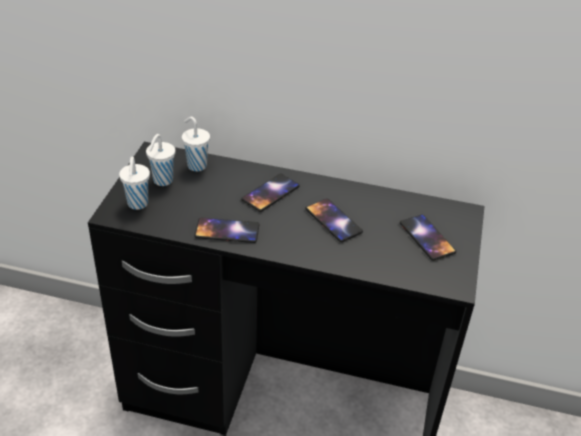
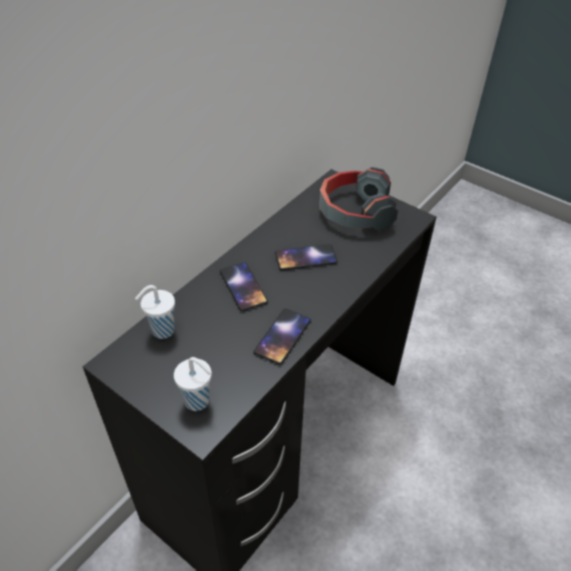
camera: 65 degrees left, 5 degrees up
(162, 181) = (170, 368): white cup -> none
(427, 237) = (354, 212): phone -> headphones

